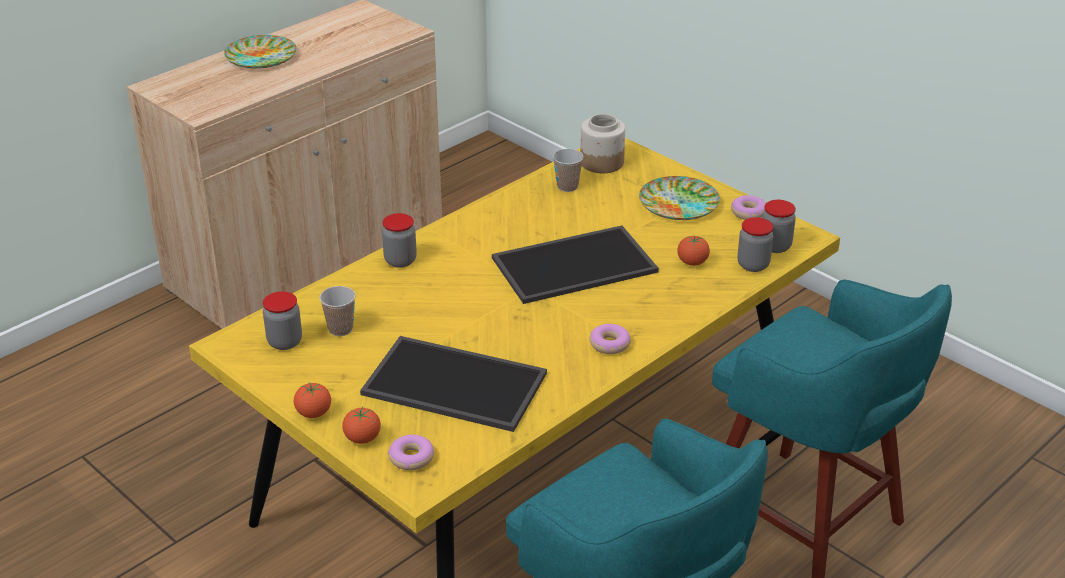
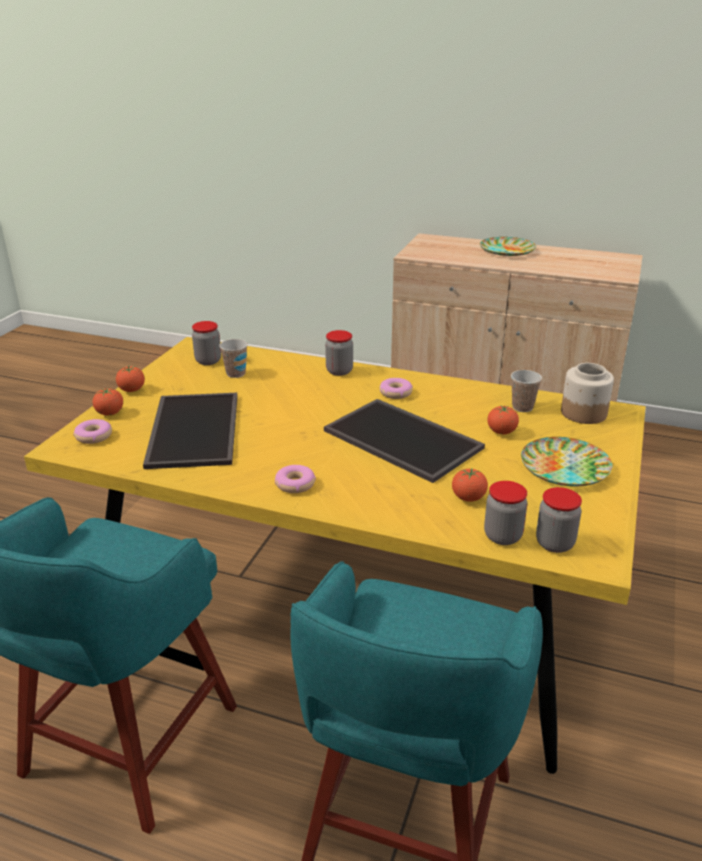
camera: 65 degrees right, 5 degrees down
(601, 212) = (501, 432): none -> tomato
(748, 212) = (600, 512): donut -> donut (395, 393)

